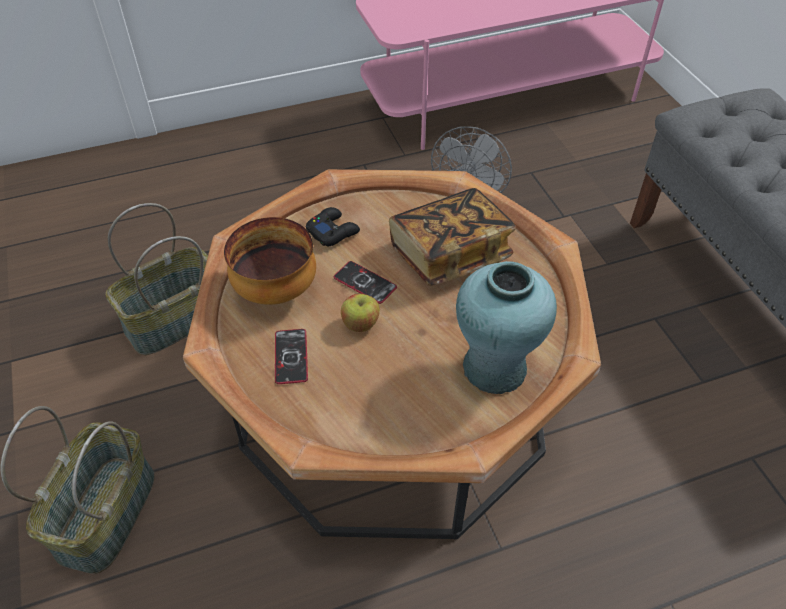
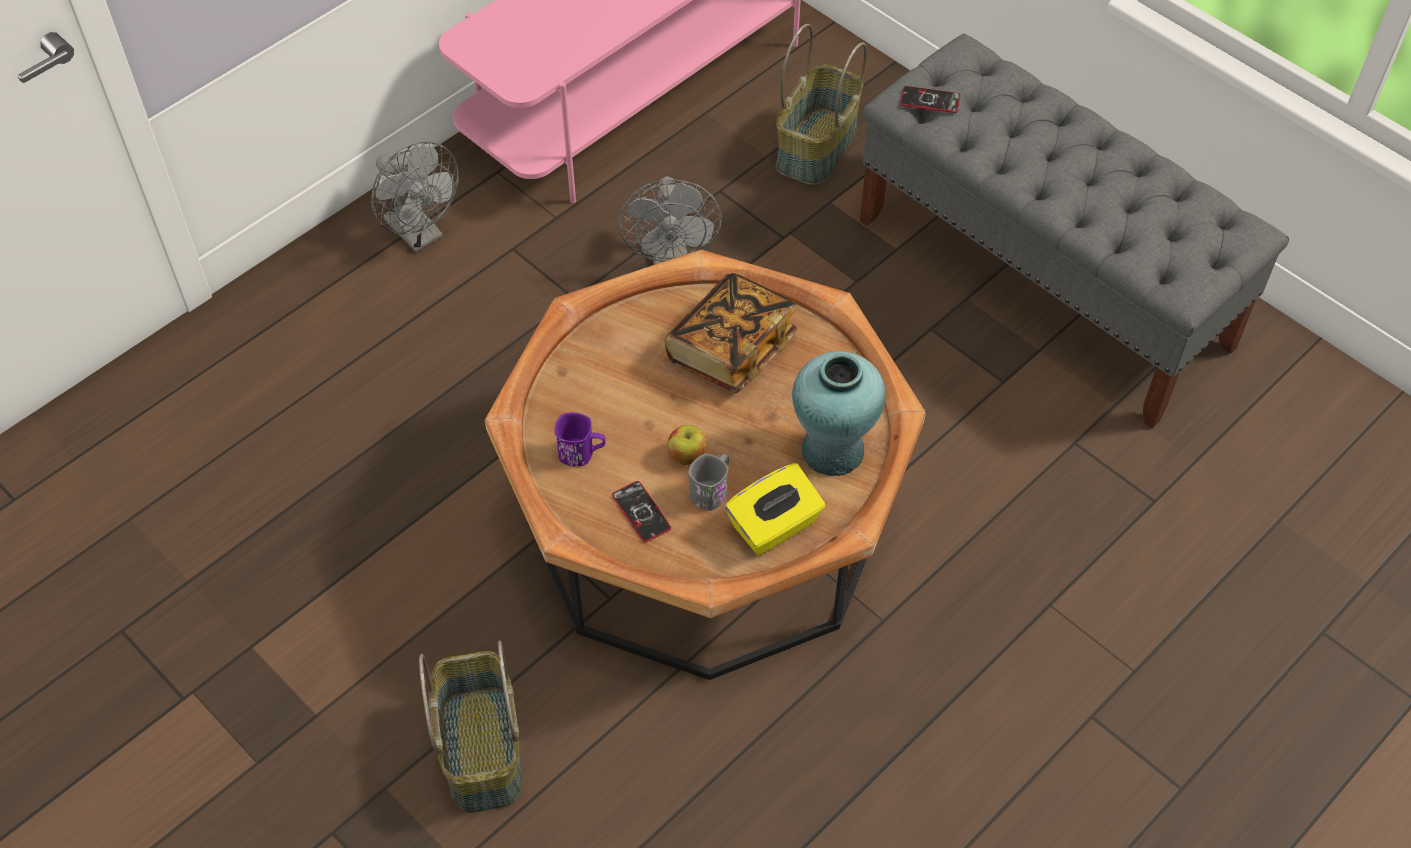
camera: 25 degrees left, 5 degrees up
(175, 321) = (413, 529): basket -> basket (818, 148)
(274, 291) = (582, 453): bowl -> purple mug
(308, 138) = (420, 234): none -> grey fan
(332, 231) = (599, 367): black game controller -> none
(364, 362) = (712, 490): none -> grey mug
(365, 283) = (666, 412): phone -> phone (930, 100)
(402, 416) = (774, 526): none -> yellow tissue box

